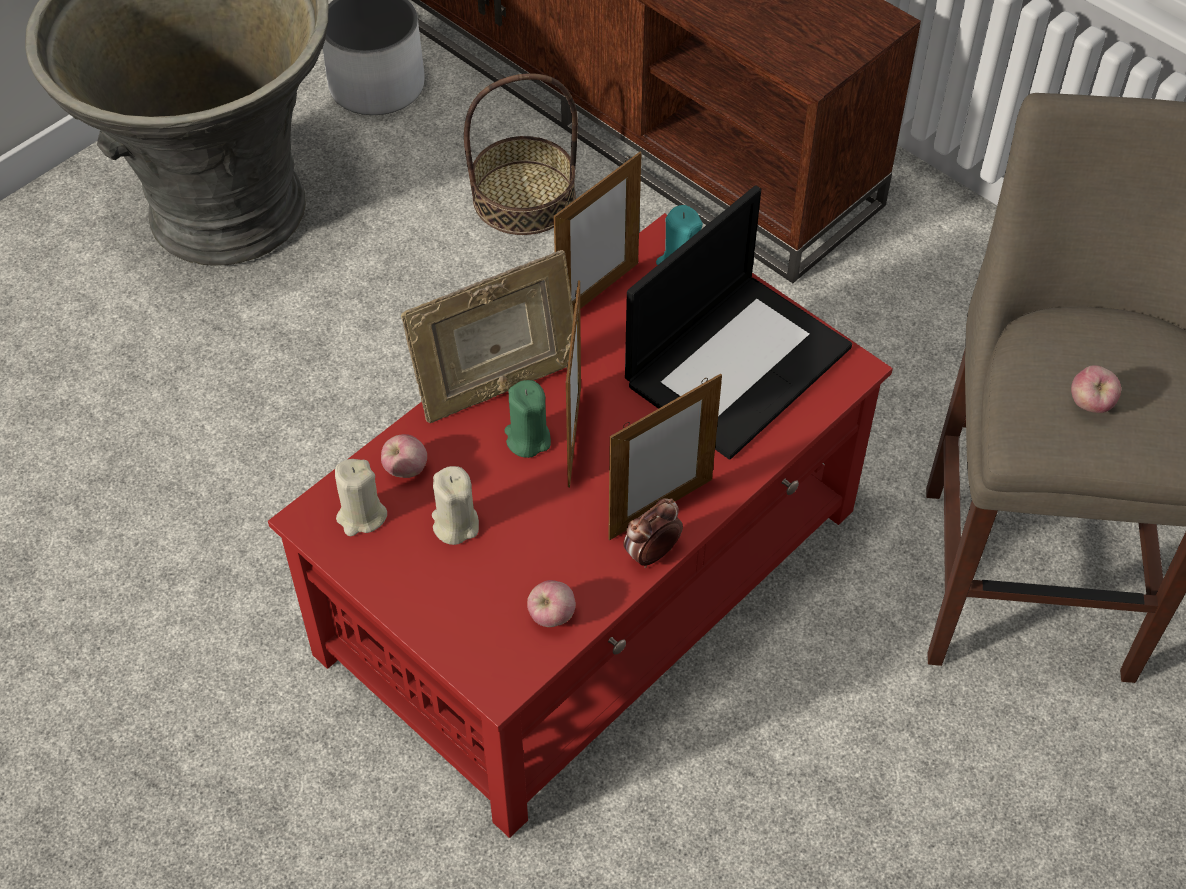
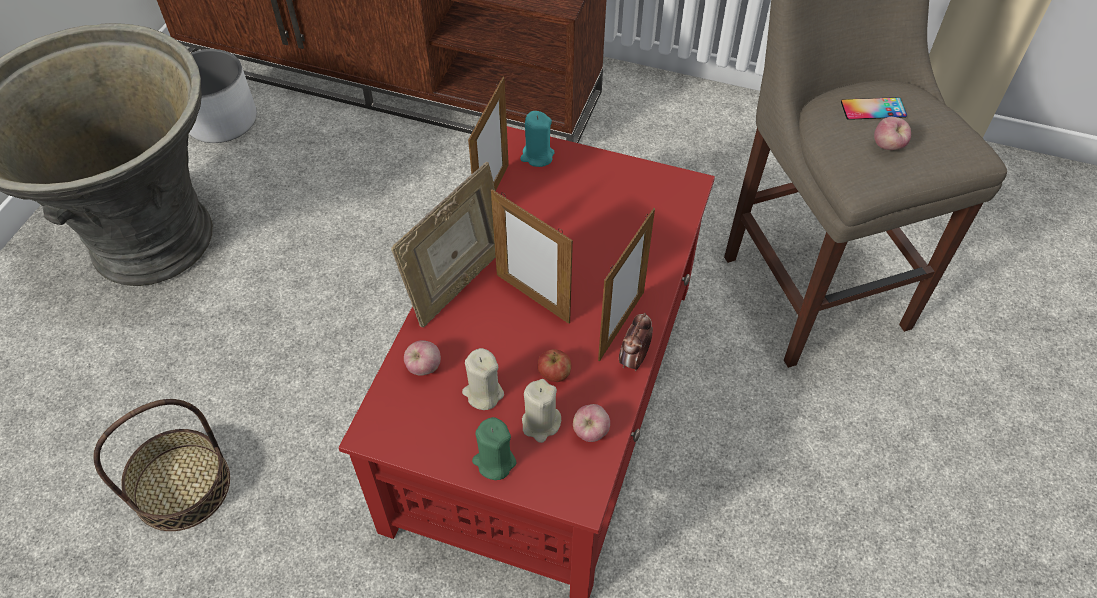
camera: 25 degrees left, 0 degrees up
(361, 516) = (409, 415): beige candle -> beige candle (541, 423)
(524, 197) = (365, 161): basket -> basket (182, 486)
(527, 438) = (500, 312): green candle -> green candle (494, 461)
(548, 535) = (554, 374): none -> apple
(574, 436) = (532, 298): picture frame -> picture frame turned 150 degrees clockwise
(737, 363) = (614, 208): laptop -> none
(1105, 350) = (873, 109): none -> phone

